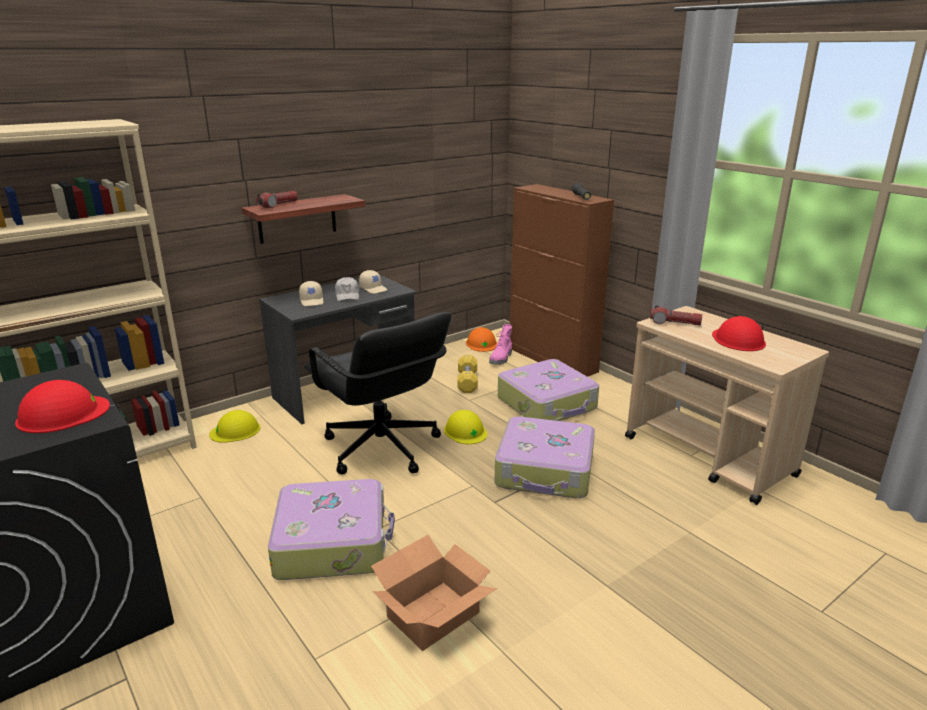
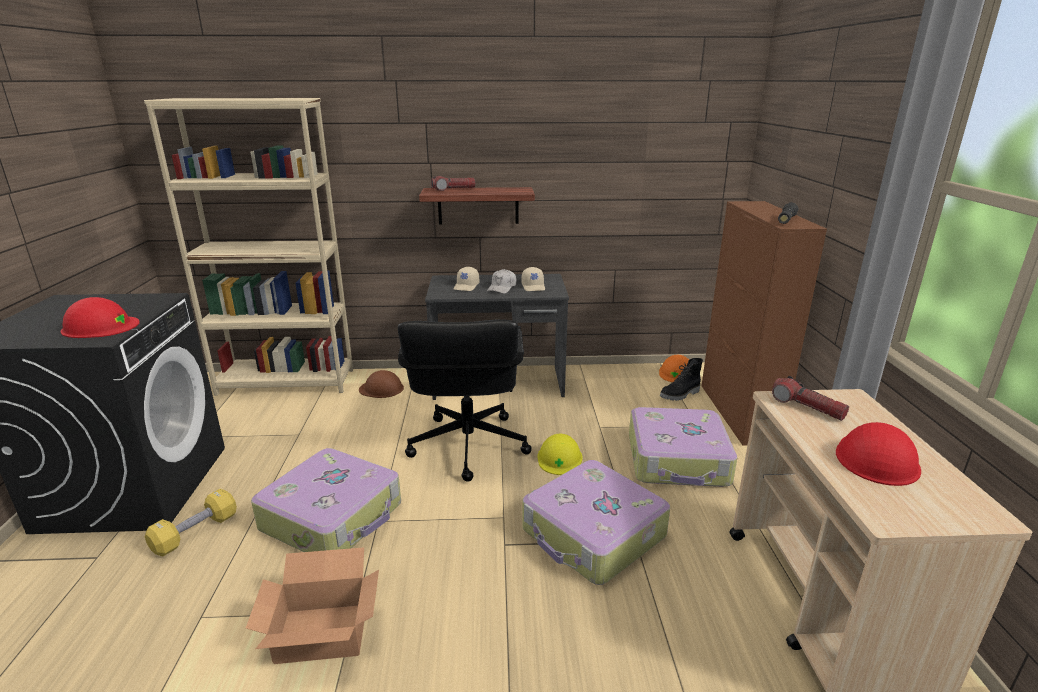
camera: 35 degrees right, 0 degrees up
(235, 431) = (381, 388): yellow hard hat -> brown hard hat
(467, 382) = (618, 408): yellow dumbbell -> yellow dumbbell (195, 533)
(501, 359) = (680, 395): pink boot -> black boot

